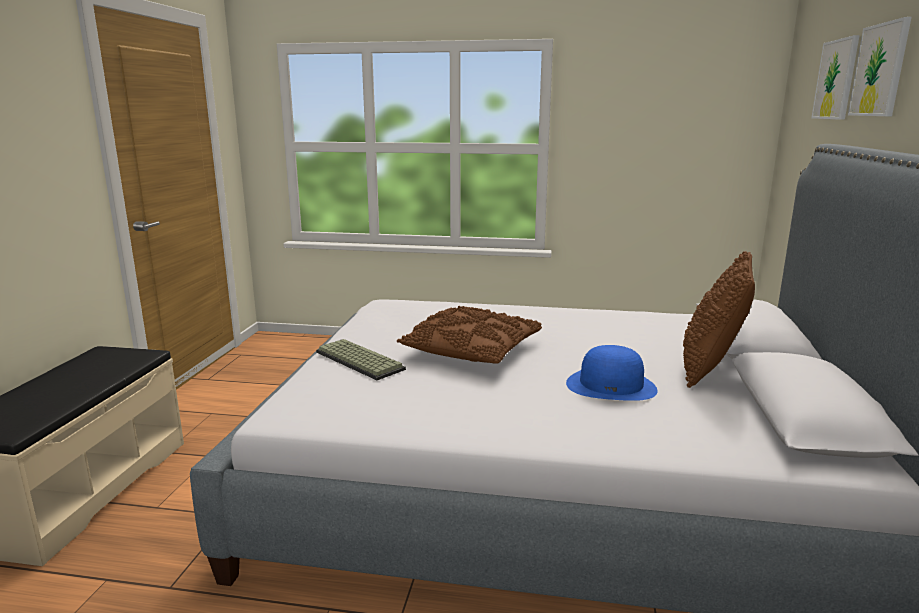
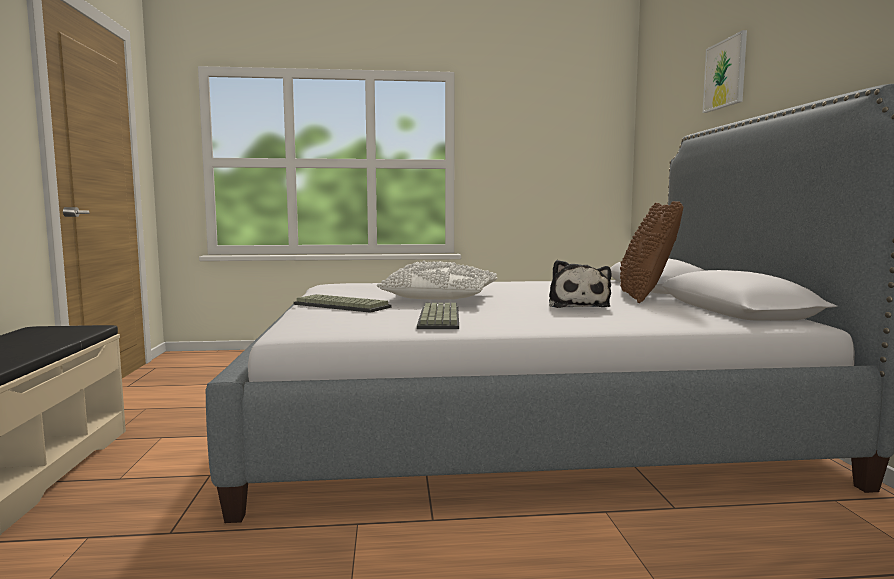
camera: 15 degrees left, 10 degrees down
(438, 404) = (441, 318): none -> keyboard
(471, 351) = (440, 298): brown pillow -> white pillow
(611, 386) = (578, 305): blue hat -> plush toy
(836, 79) = (685, 93): picture -> none

